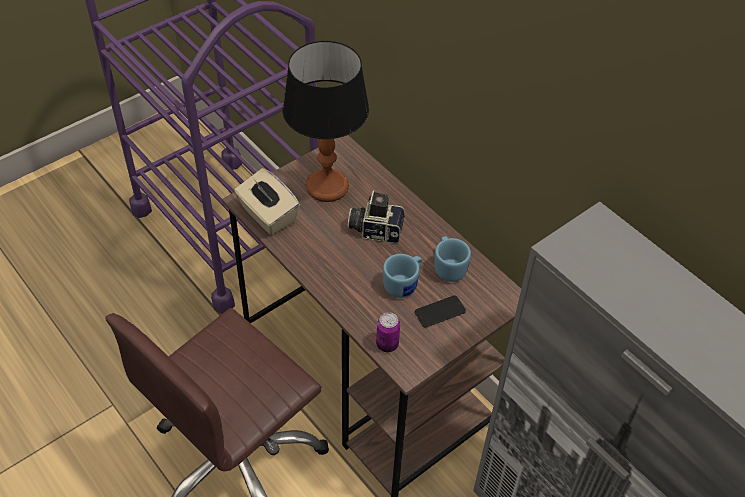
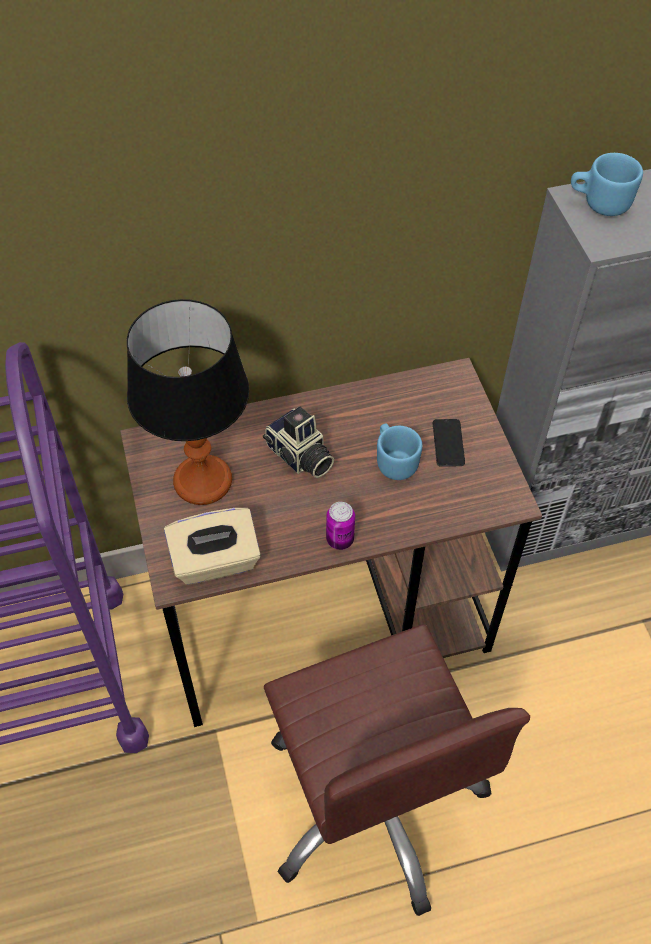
camera: 65 degrees left, 5 degrees up
(376, 229) = (299, 457): camera -> camera turned 75 degrees counterclockwise
(387, 344) = (472, 508): can -> can (340, 539)
(449, 267) = (389, 410): blue mug -> blue mug (599, 203)

